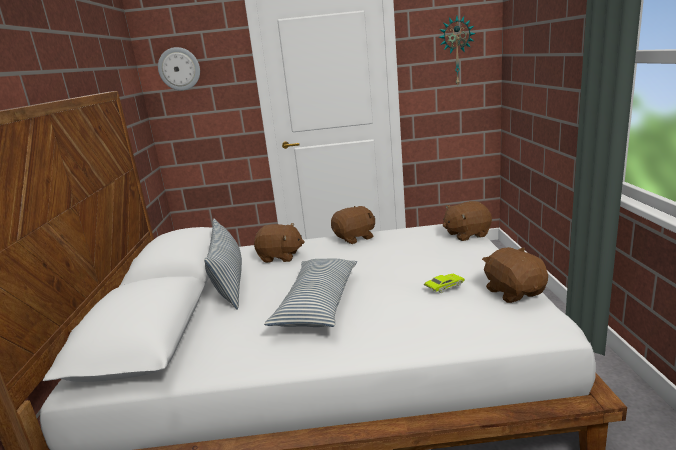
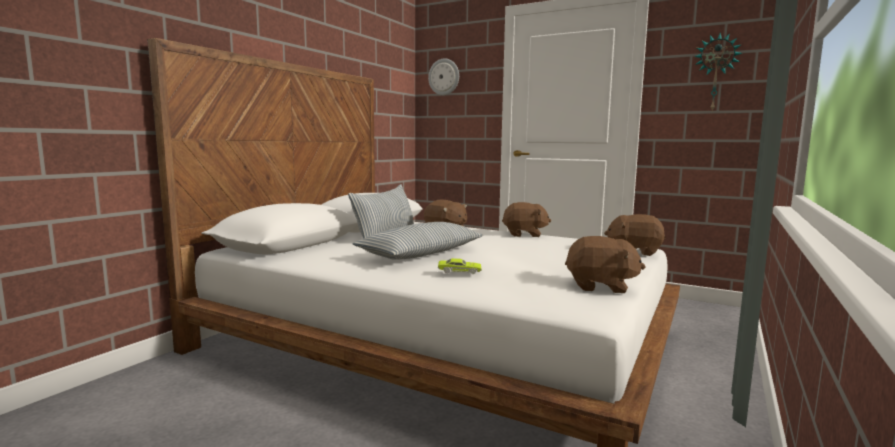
camera: 30 degrees right, 10 degrees down
(444, 286) = (536, 266): green toy car -> green toy car (459, 271)
(514, 292) = (601, 286): brown plush toy -> brown plush toy turned 90 degrees clockwise

